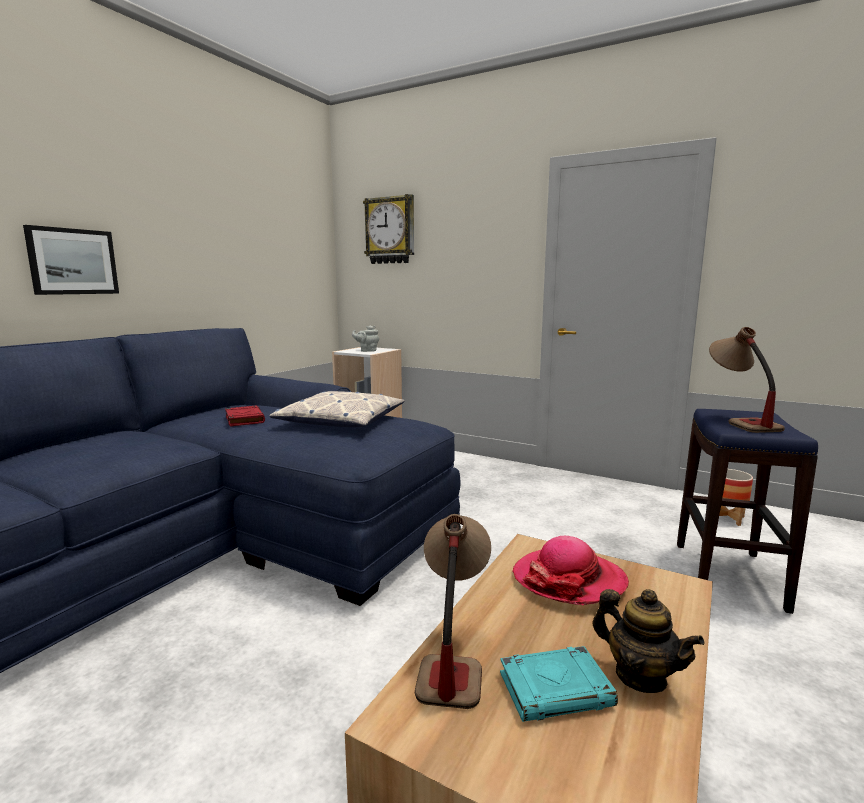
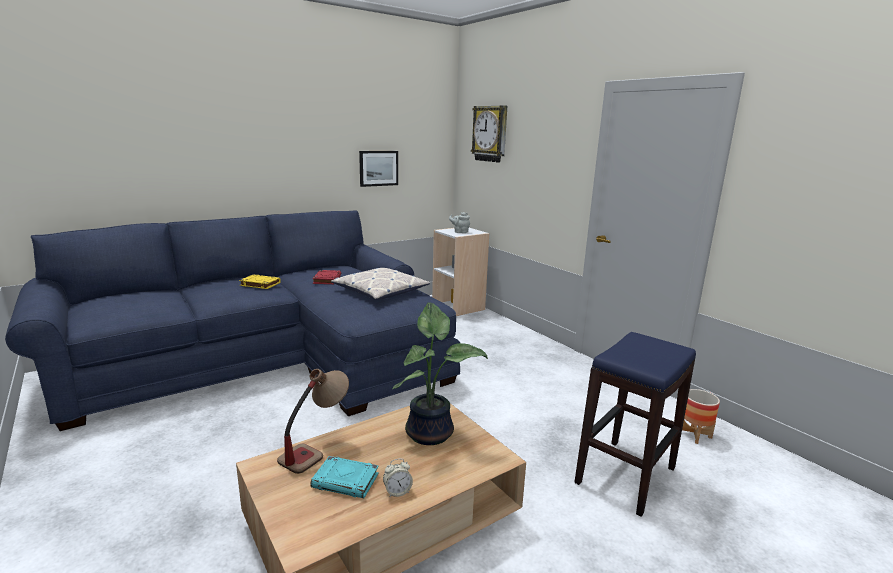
camera: 25 degrees right, 5 degrees up
(73, 261) = (248, 165): picture -> picture (378, 168)
(139, 439) = (260, 284): none -> yellow book
(569, 580) = (431, 432): hat -> potted plant
(640, 676) = (397, 492): teapot -> alarm clock
(738, 421) = (635, 350): table lamp -> none

